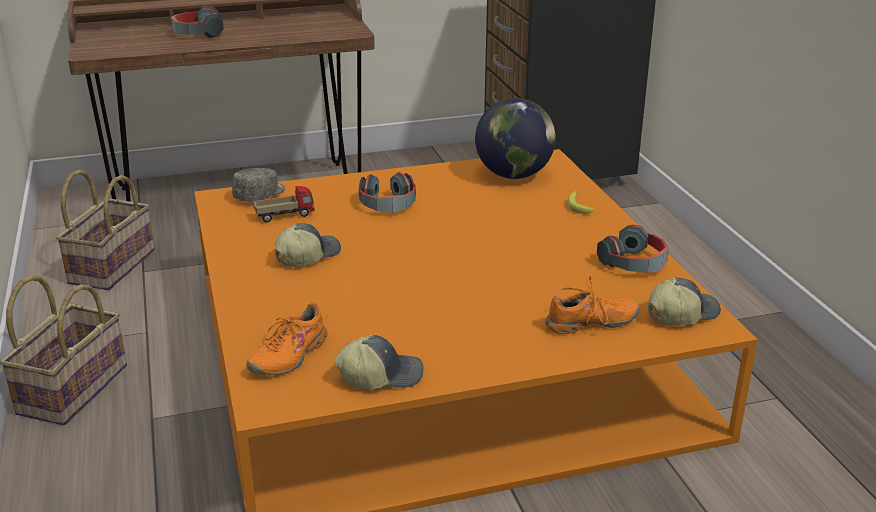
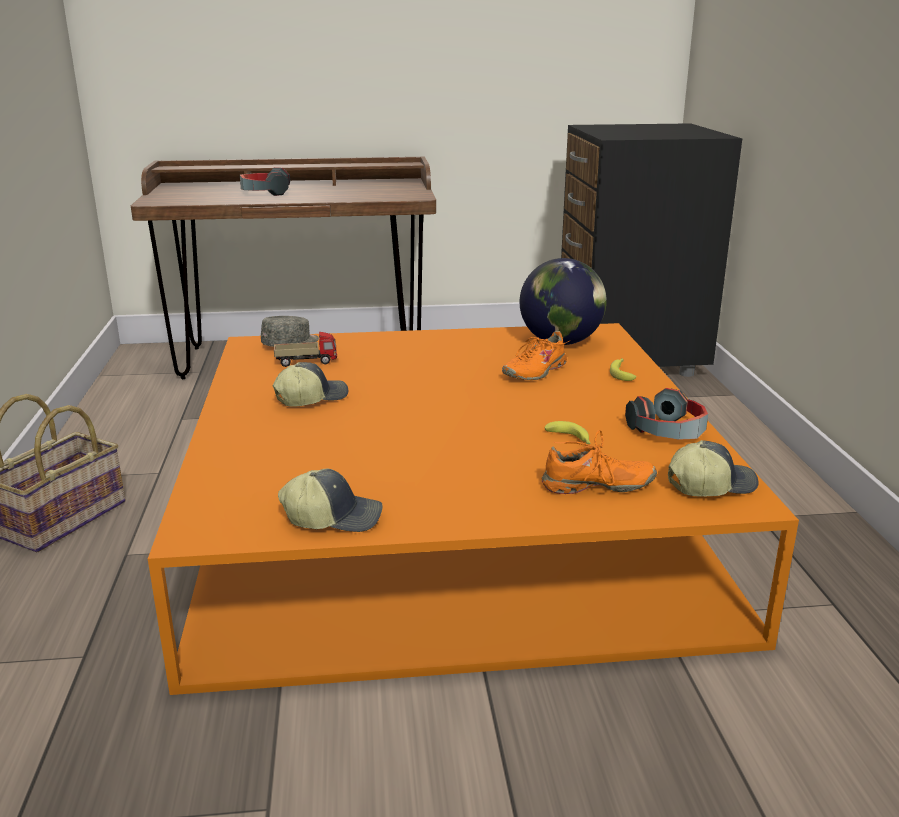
camera: 10 degrees right, 5 degrees down
(111, 266) = (153, 412): basket -> none
(288, 355) = (243, 488): orange shoe -> orange shoe (534, 371)
(388, 205) = (416, 360): headphones -> none
(555, 279) = (571, 439): none -> banana

